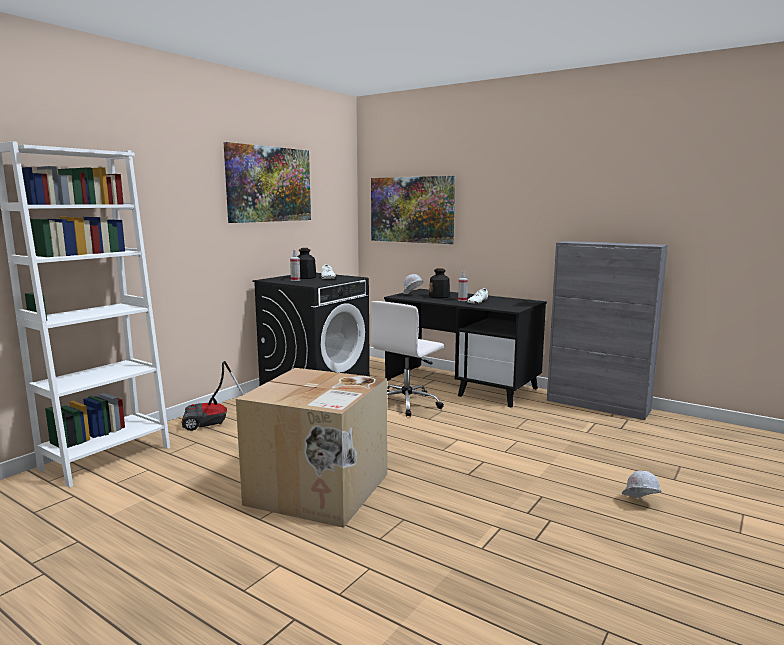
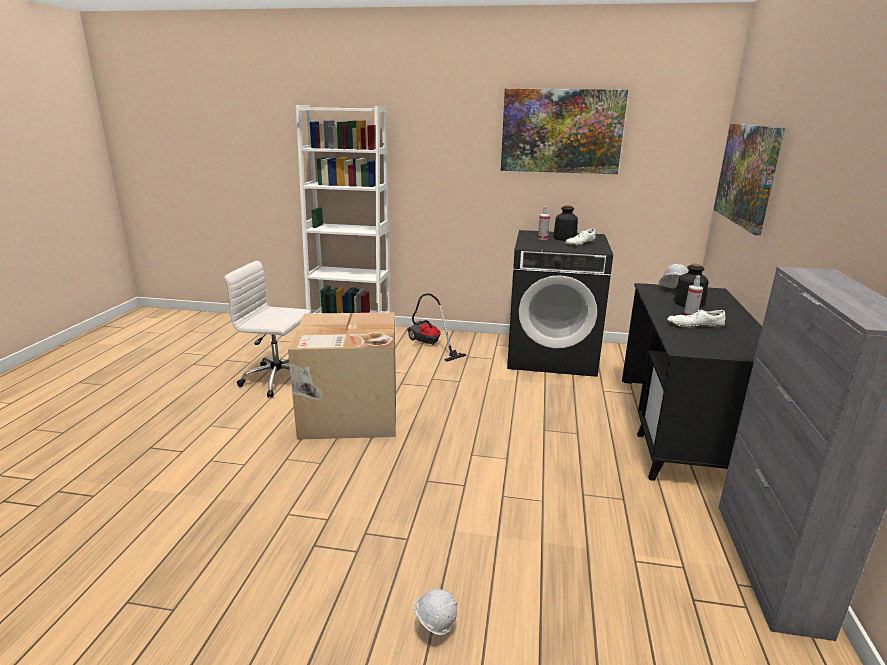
camera: 65 degrees right, 10 degrees up
(407, 404) = (571, 409): white office chair -> white office chair (279, 379)

